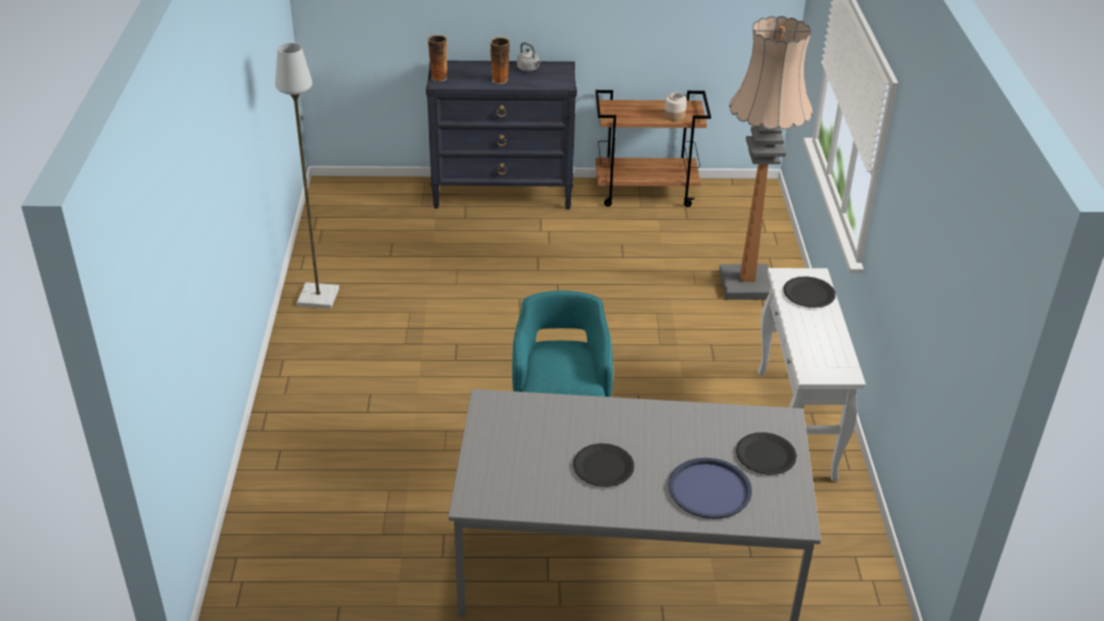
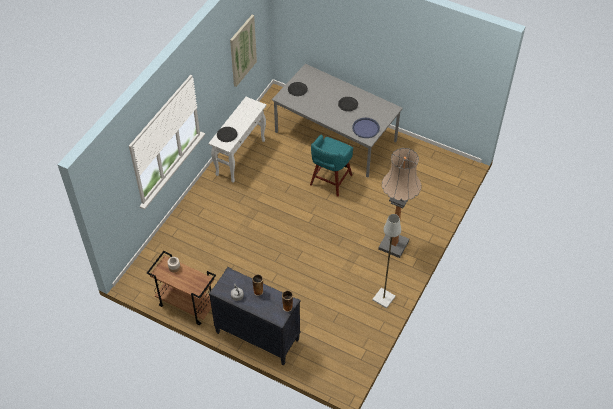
camera: 150 degrees left, 15 degrees up
(709, 489) = (323, 86): blue tray -> blue tray (365, 128)
(746, 284) = (196, 226): floor lamp -> floor lamp (393, 245)
(933, 320) = (242, 50): none -> picture

